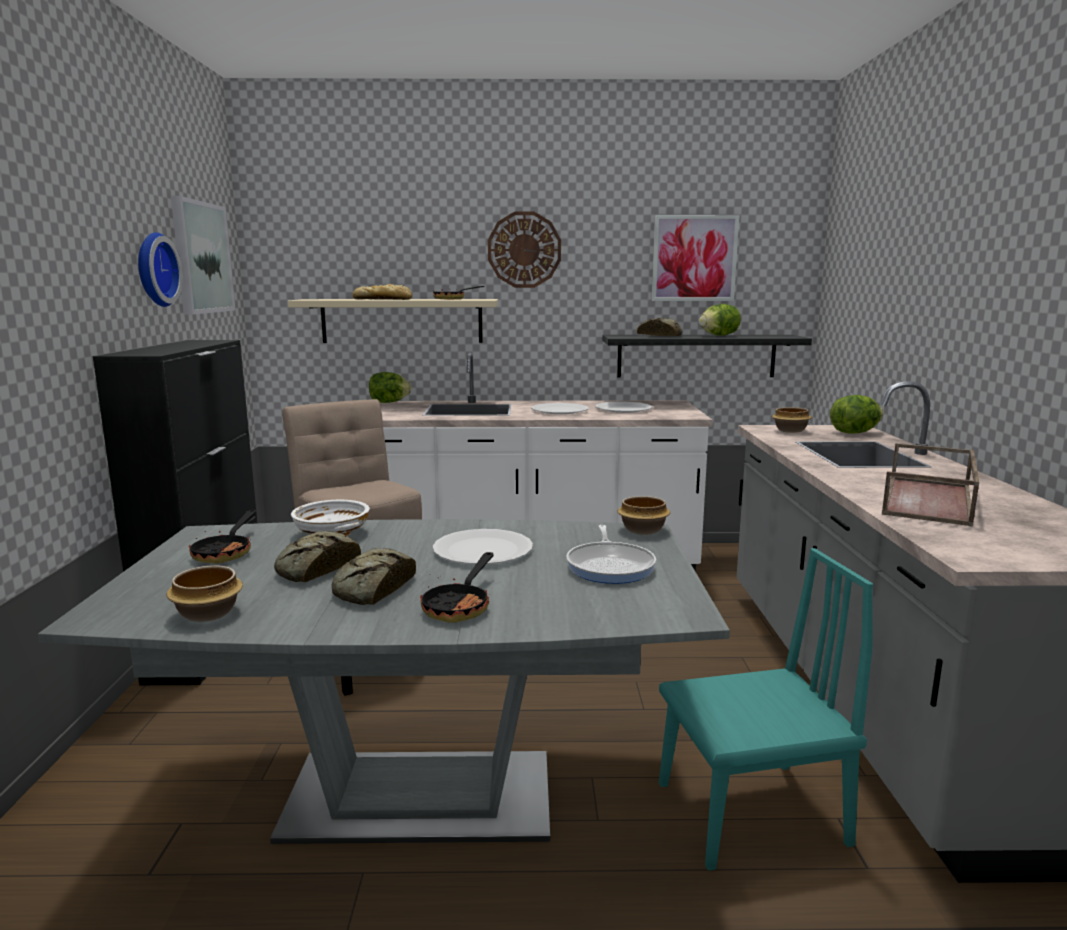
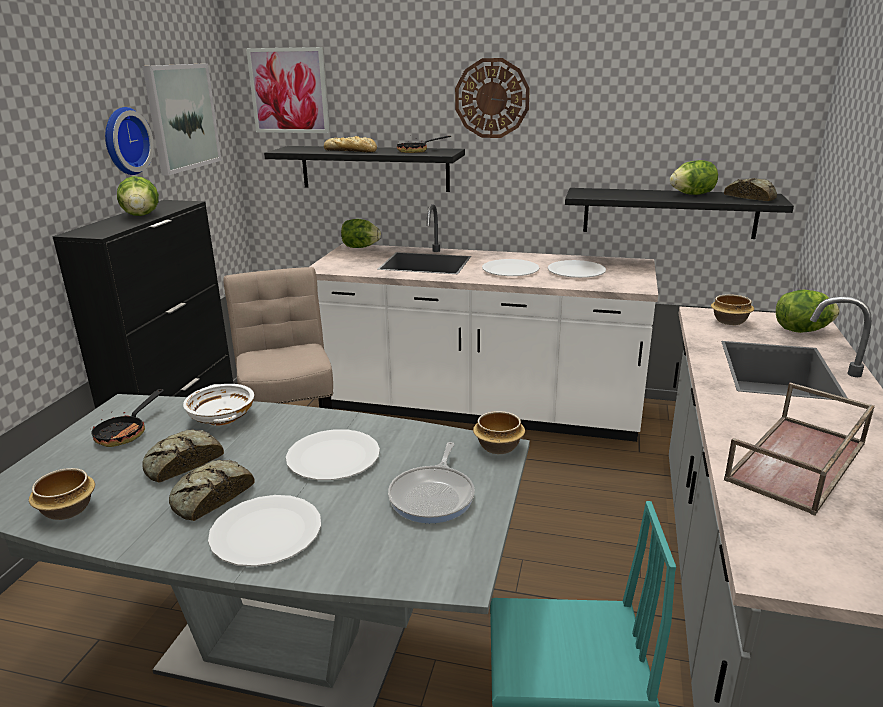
camera: 15 degrees right, 10 degrees up
(180, 346) = (141, 215): none -> lettuce
(402, 321) = (374, 168): beige shelf -> black shelf
(460, 606) = (266, 532): frying pan -> white plate
(660, 335) = (627, 193): bread -> bread (751, 197)
(694, 258) = (673, 108): picture -> picture (289, 91)

